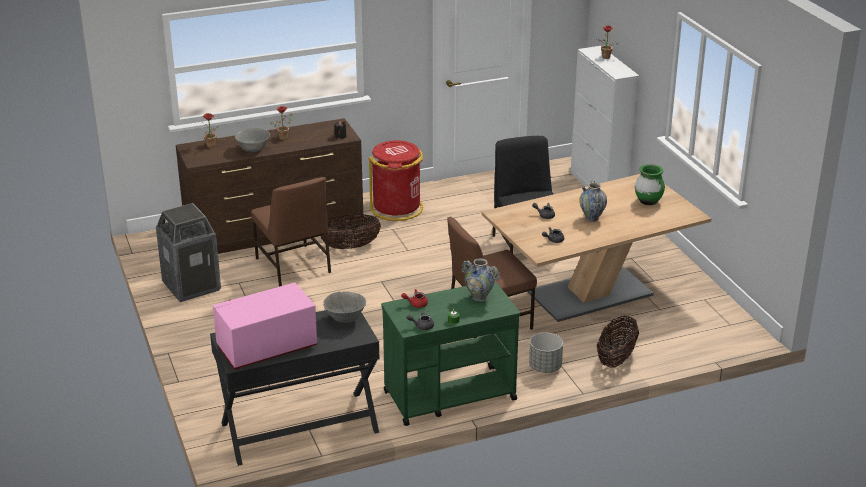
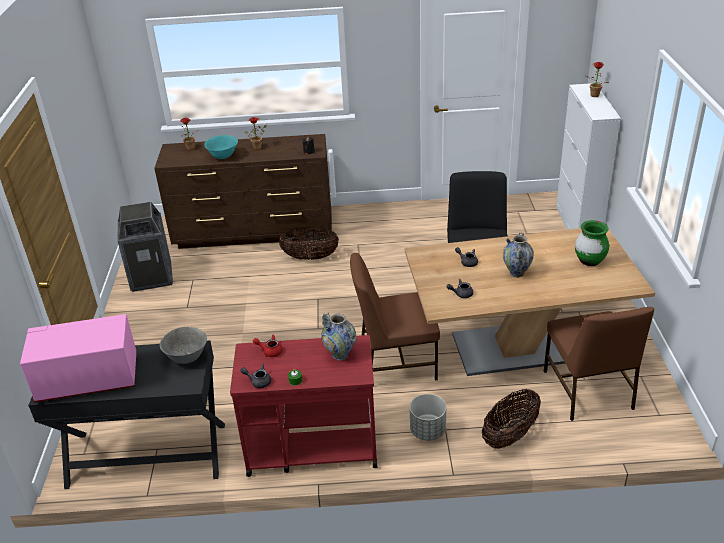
camera: 20 degrees right, 5 degrees up
(253, 150) = (223, 156): grey bowl -> turquoise bowl
(293, 266) = (248, 270): brown chair -> brown chair (587, 391)
(397, 208) = (373, 224): red trash can -> none
(449, 395) = (311, 447): green cart -> red cart

